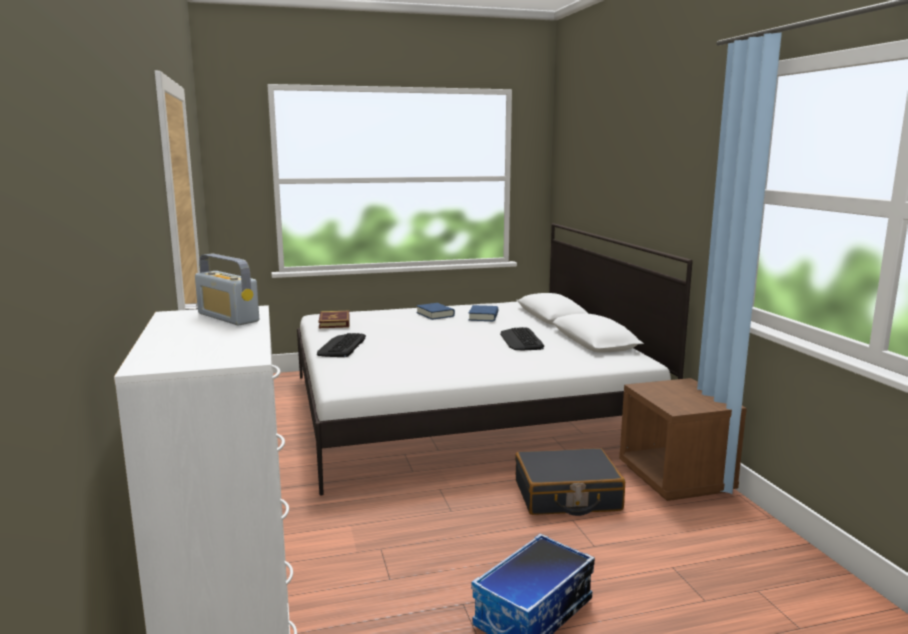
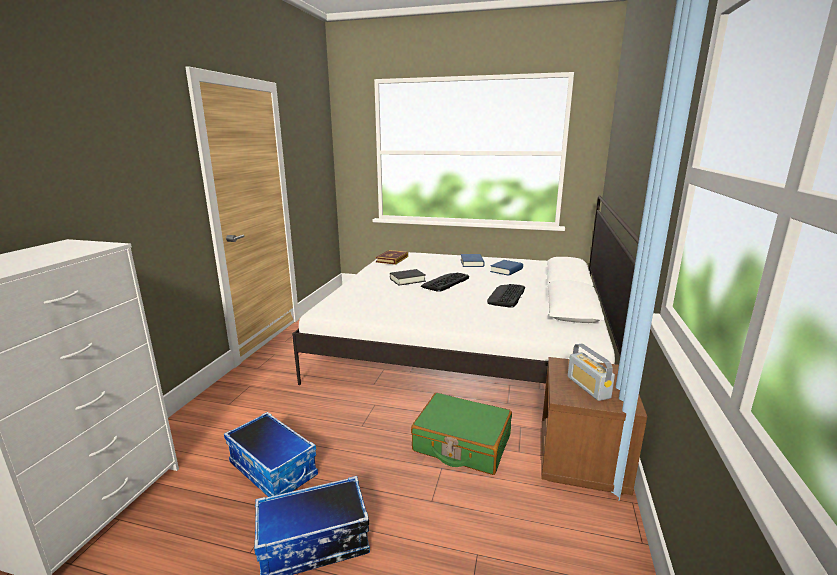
camera: 30 degrees right, 5 degrees up
(228, 317) = (74, 249): radio -> radio (588, 387)
(341, 346) = (369, 278): keyboard -> keyboard (445, 282)
(391, 341) = (407, 280): none -> black book
(408, 576) = (274, 469): none -> storage box
(567, 496) = (461, 444): black suitcase -> green suitcase

